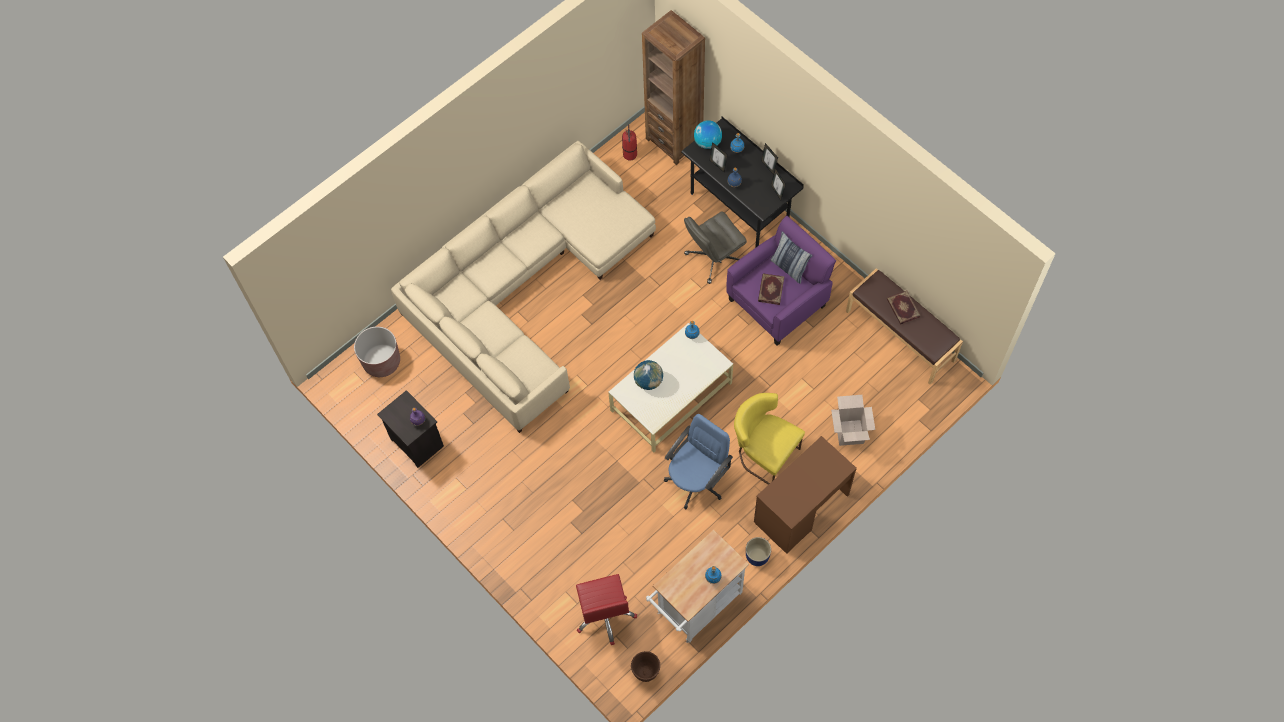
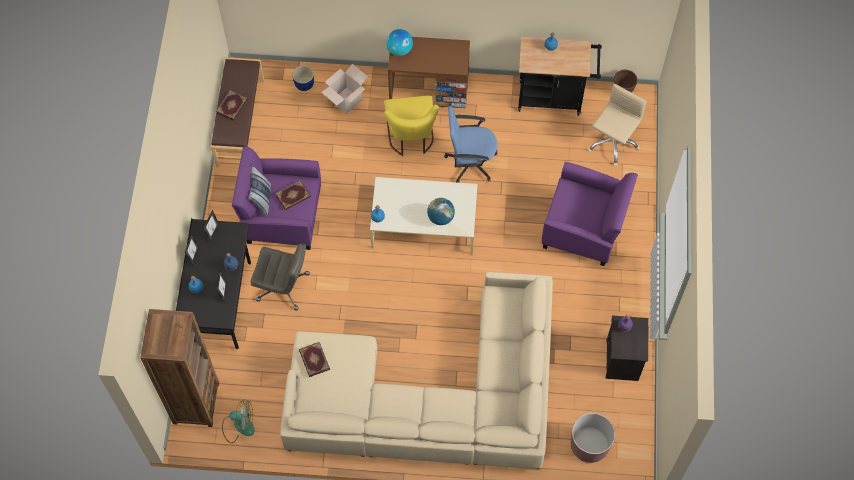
camera: 135 degrees left, 0 degrees up
(549, 515) = (584, 229): none -> purple armchair
(605, 615) = (612, 142): red office chair -> beige office chair
(618, 209) = (314, 360): none -> book
(630, 155) = (238, 425): fire extinguisher -> fan
(696, 607) = (554, 97): white cart -> black cart
(707, 142) = (207, 316): globe -> globe (399, 50)
(757, 556) = (486, 89): blue planter -> blue planter (304, 84)

